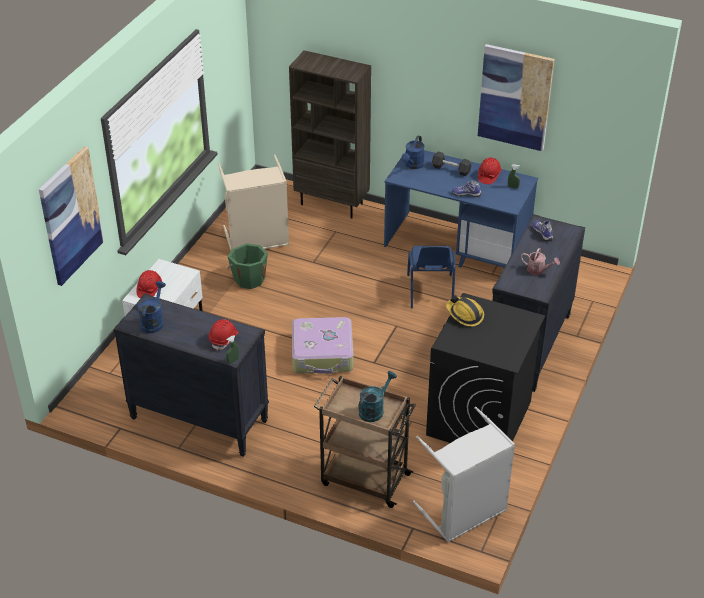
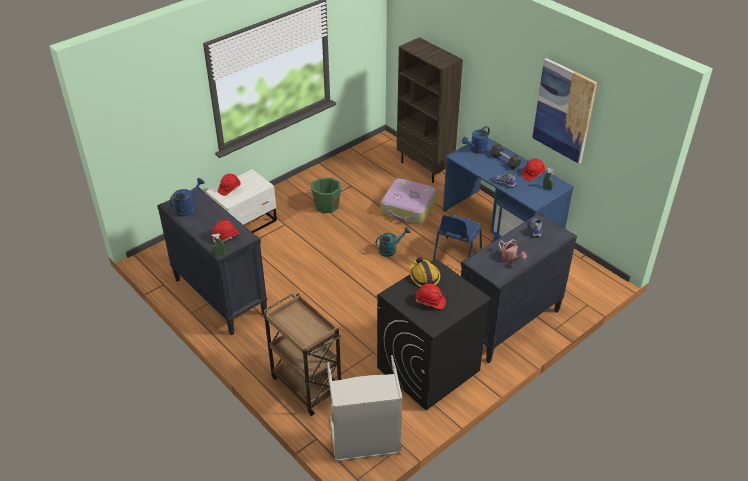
camera: 25 degrees right, 0 degrees up
(70, 216) = (160, 112): picture -> none
(257, 241) = (351, 180): beige laundry basket -> none
(323, 354) = (341, 277): suitcase -> suitcase (408, 208)
(374, 409) = (307, 329): turquoise watering can -> turquoise watering can (390, 250)
(489, 338) = (430, 302): none -> red hard hat

